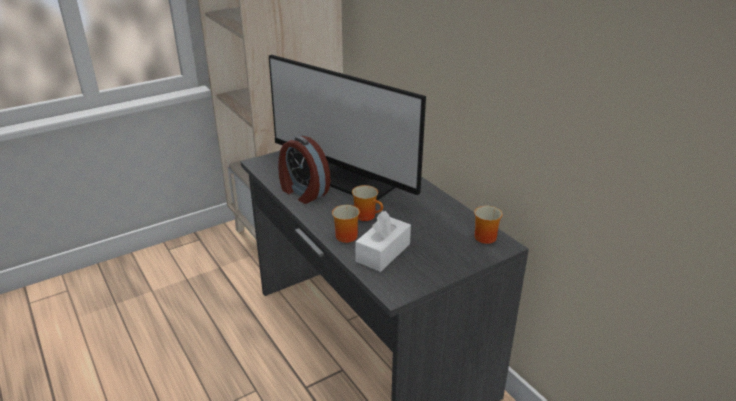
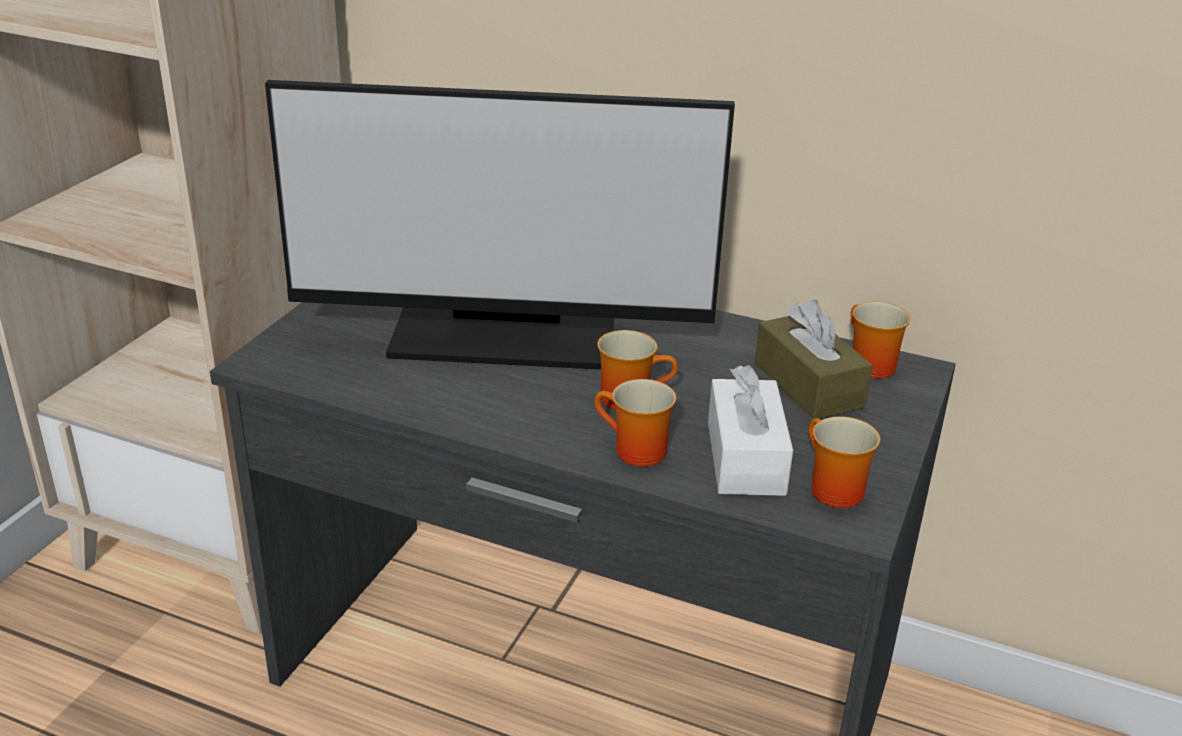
camera: 35 degrees left, 0 degrees up
(303, 192) = (442, 393): alarm clock -> none
(401, 276) = (829, 489): none -> mug
(446, 235) = (808, 385): none -> brown tissue box

